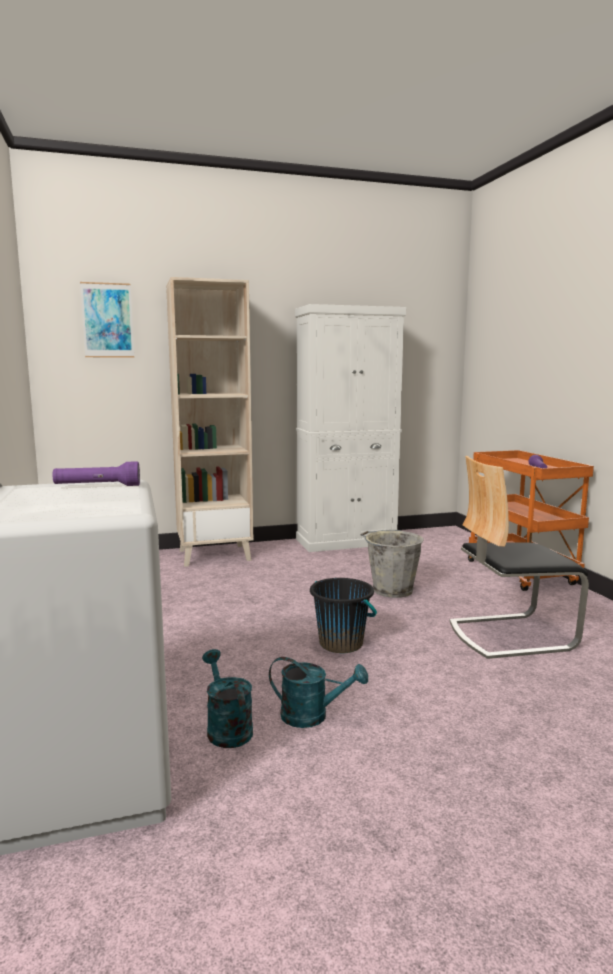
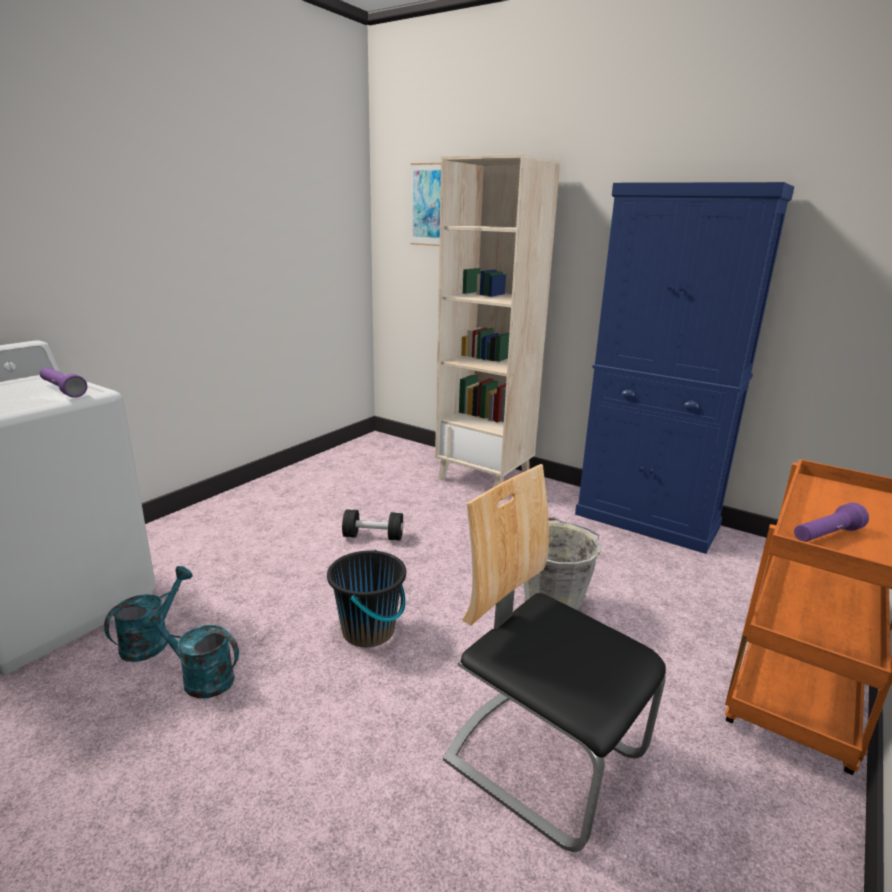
camera: 50 degrees right, 10 degrees up
(224, 609) = (373, 537): none -> black dumbbell
(312, 716) = (200, 678): turquoise watering can -> turquoise watering can turned 135 degrees clockwise
(346, 541) = (647, 520): white cabinet -> blue cabinet

